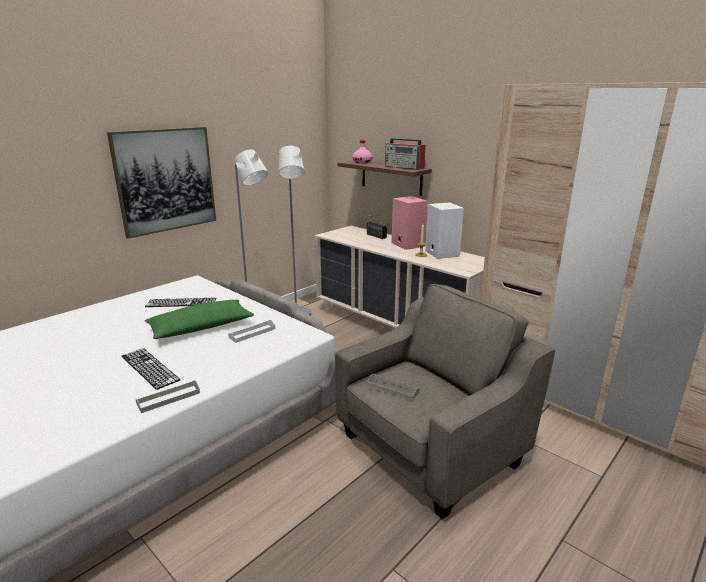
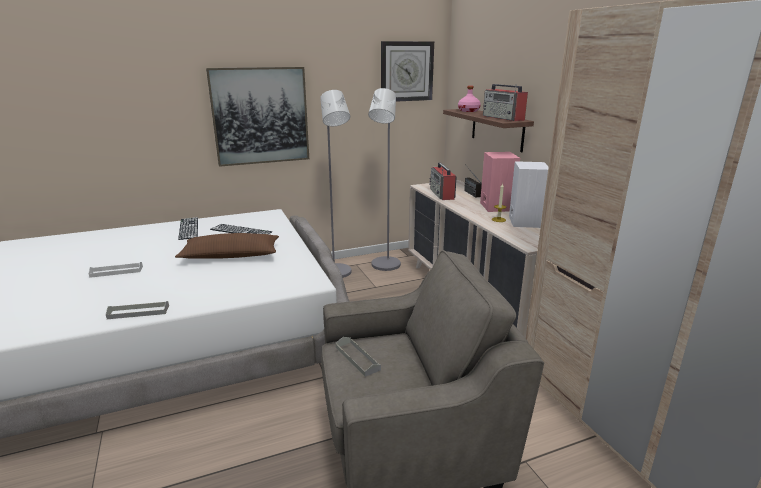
camera: 25 degrees right, 0 degrees up
(149, 368) = (155, 282): keyboard -> keyboard (188, 228)
(201, 328) = (231, 256): green pillow -> brown pillow
(252, 333) = (266, 269): white tray -> white tray (116, 271)
(293, 127) = (406, 71): none -> wall clock
(352, 240) = (442, 194): none -> radio

